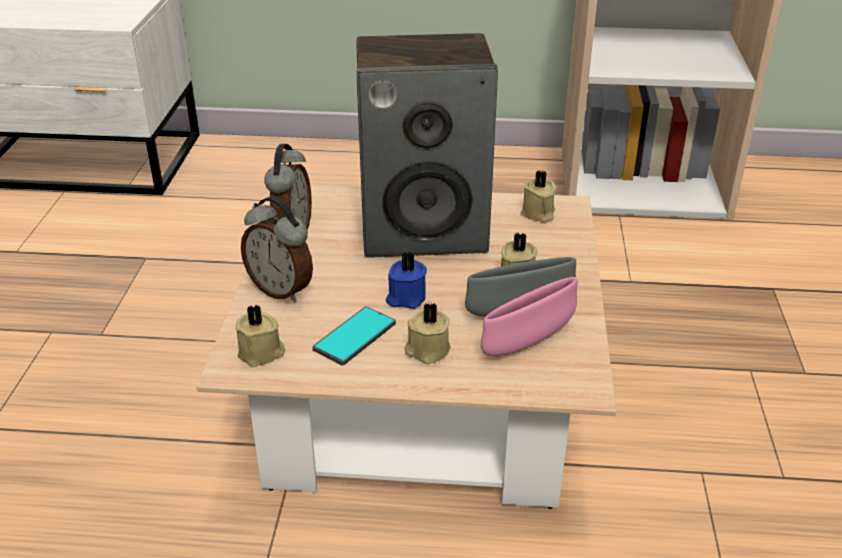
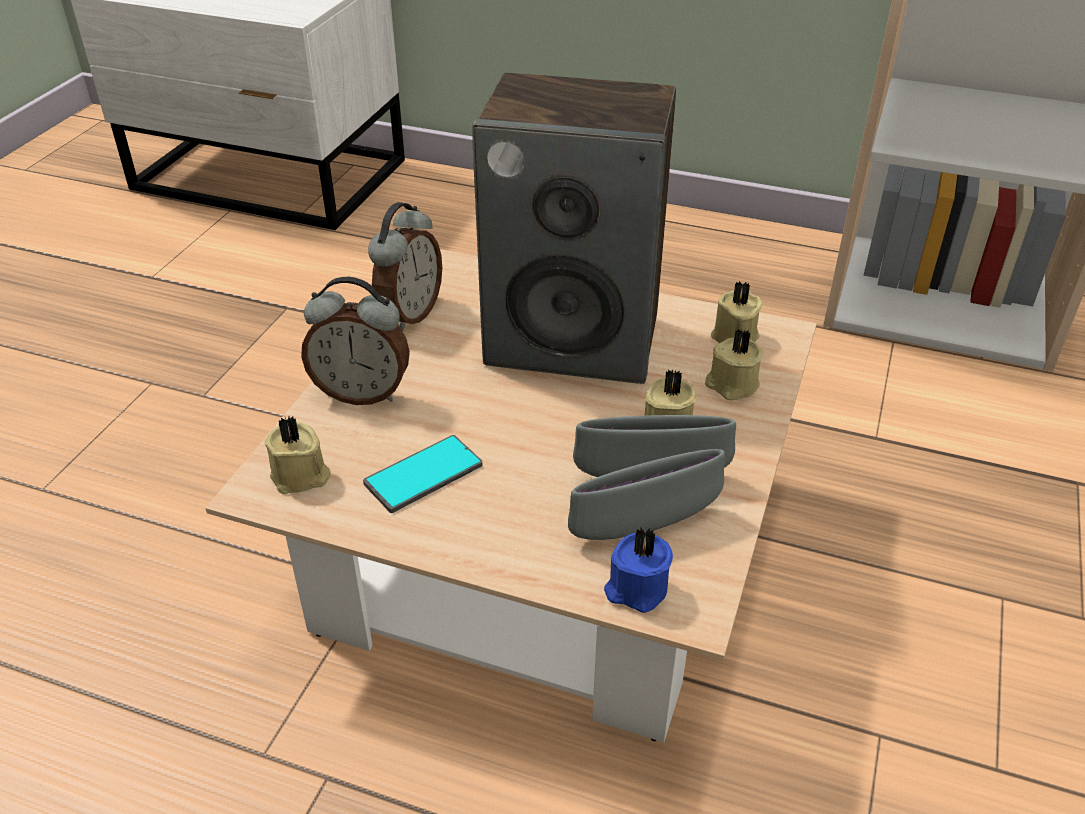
camera: 15 degrees right, 5 degrees up
(281, 290) = (362, 393): alarm clock -> alarm clock turned 45 degrees counterclockwise
(405, 298) = (510, 431): blue candle -> blue candle (636, 589)
(427, 350) = (506, 512): beige candle -> beige candle (731, 385)
(528, 341) = (645, 525): pink bowl -> grey bowl

